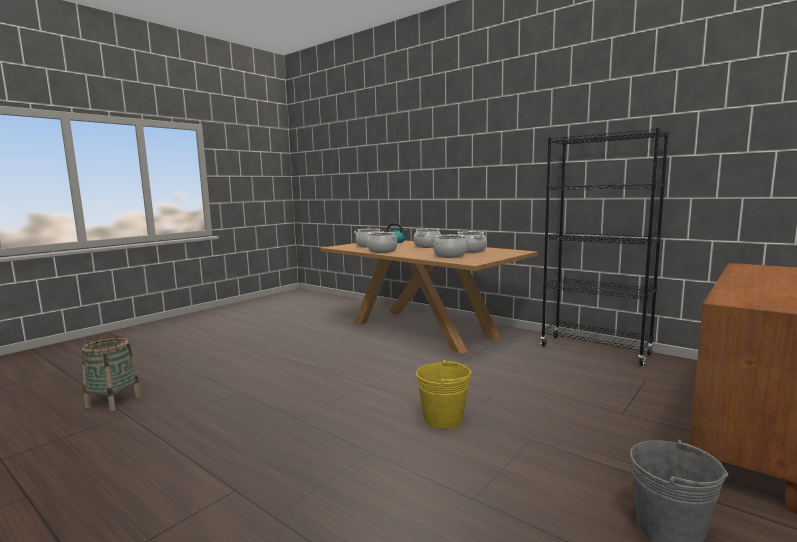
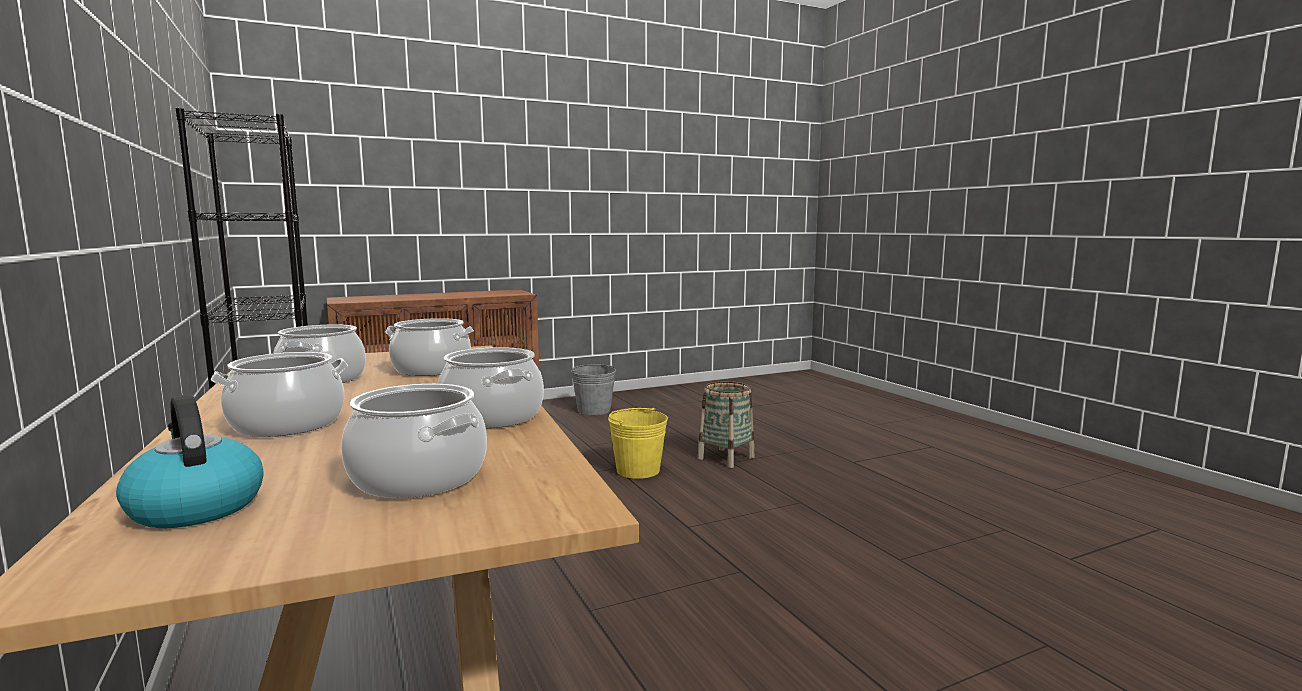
camera: 155 degrees left, 0 degrees up
(113, 401) = (1140, 593): basket -> basket (726, 458)

